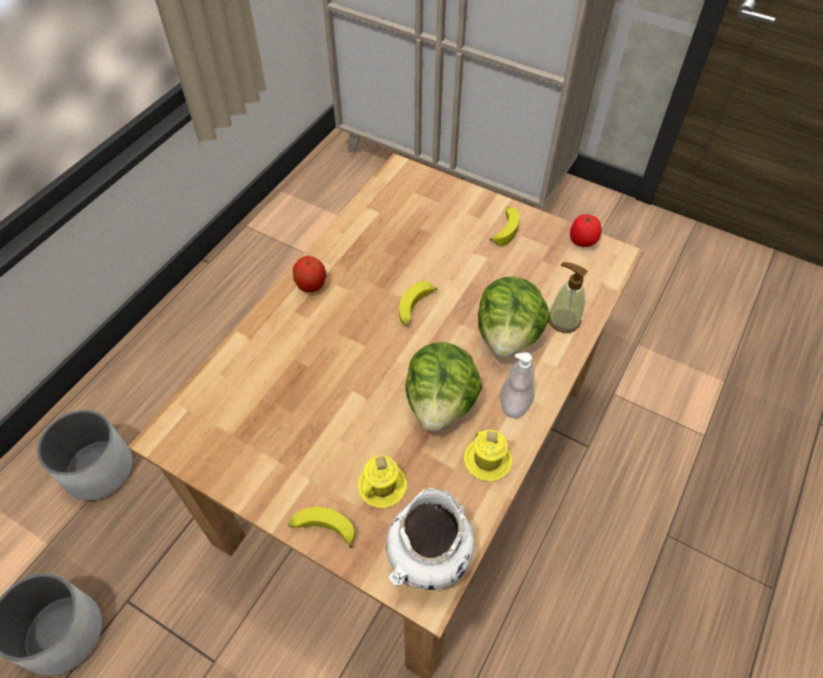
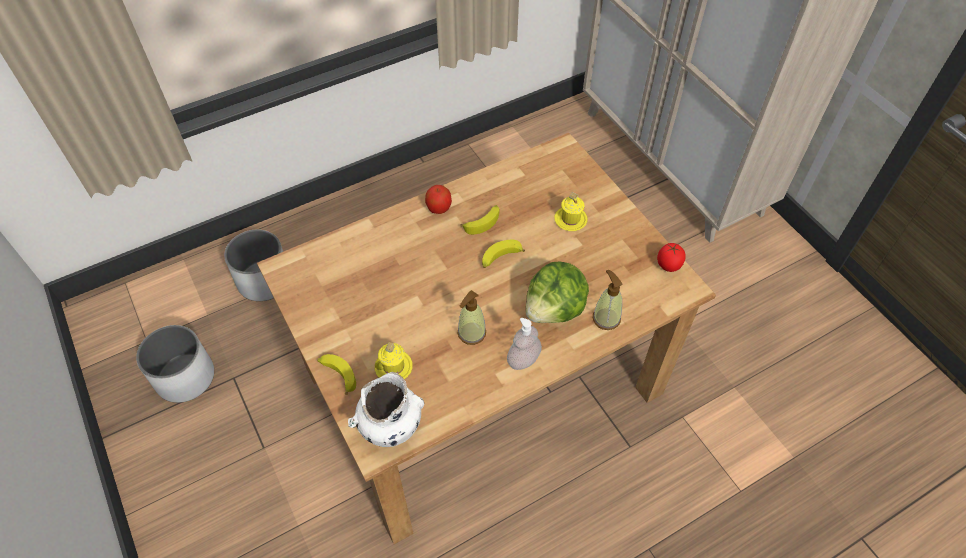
camera: 30 degrees right, 0 degrees up
(441, 403) = (471, 333): lettuce -> soap dispenser
(487, 460) = (475, 387): yellow mug -> yellow mug (570, 219)
(504, 229) = (612, 229): banana -> banana (482, 222)

